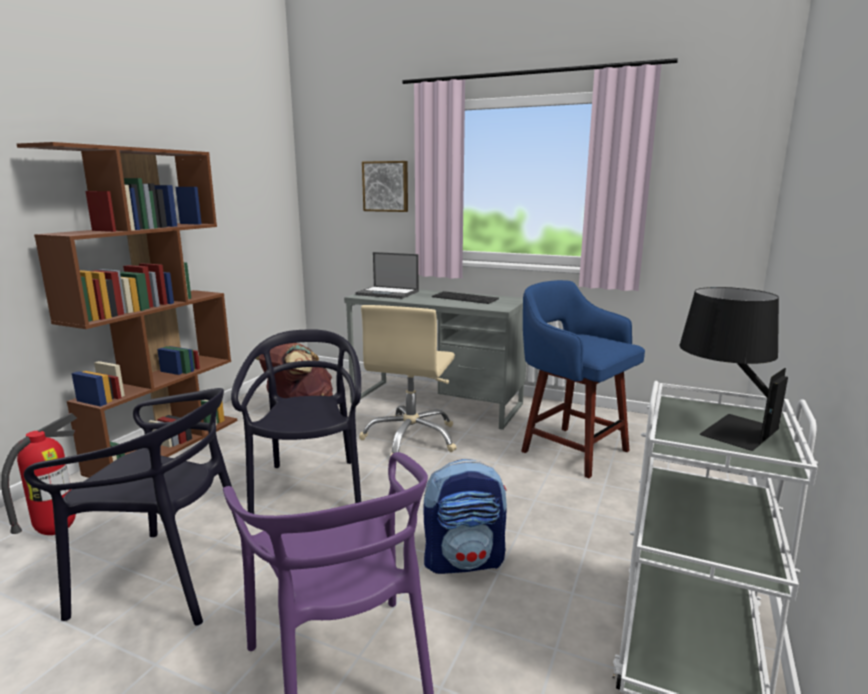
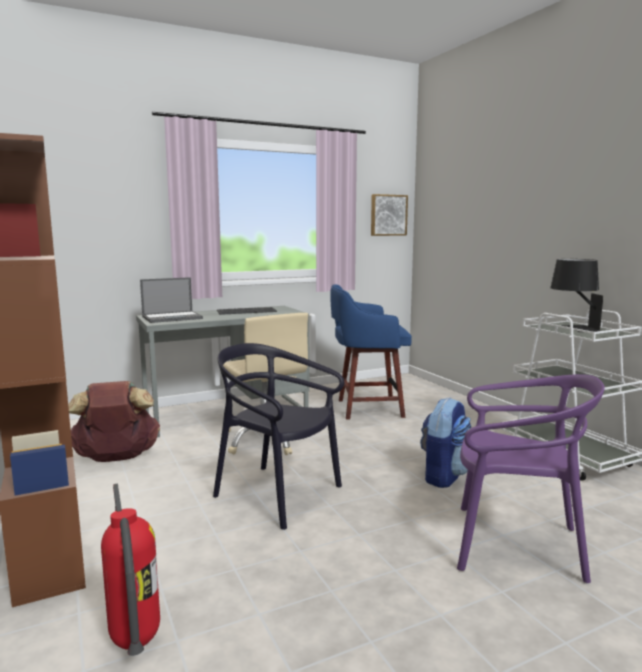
camera: 50 degrees left, 5 degrees down
(166, 579) = (327, 588): black chair -> none
(386, 186) = (125, 213): picture -> picture (388, 215)

